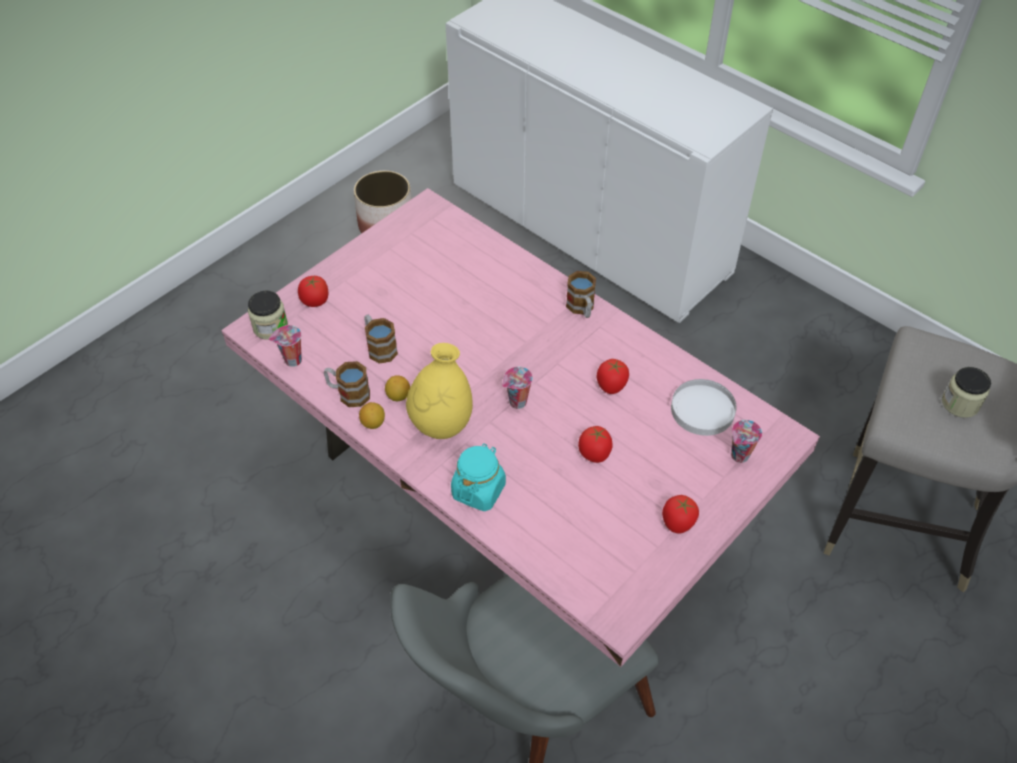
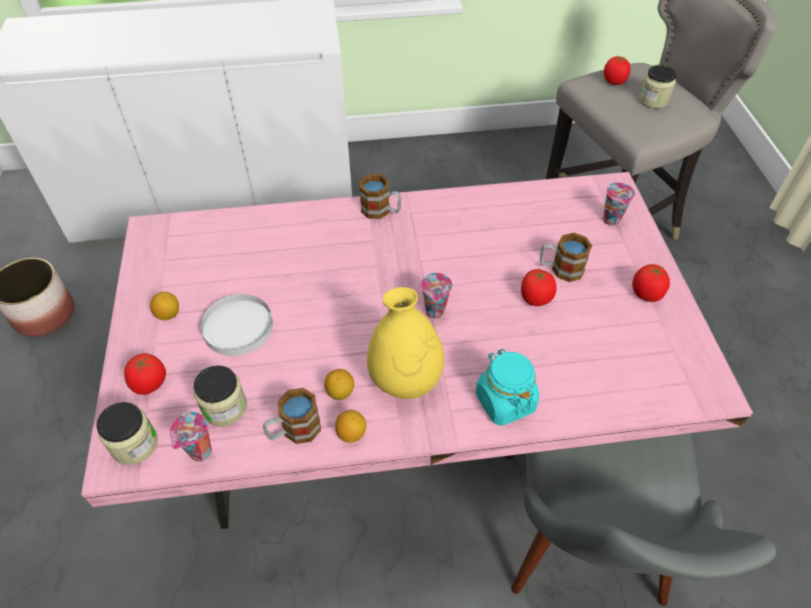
camera: 50 degrees left, 0 degrees up
(332, 348) = (225, 407): none -> jar
(372, 269) = (168, 314): none -> lemon
(379, 347) = (267, 369): mug -> mug (560, 269)
(611, 386) = (477, 245): tomato -> tomato (614, 81)
(703, 409) = (551, 211): white plate -> white plate (238, 327)

